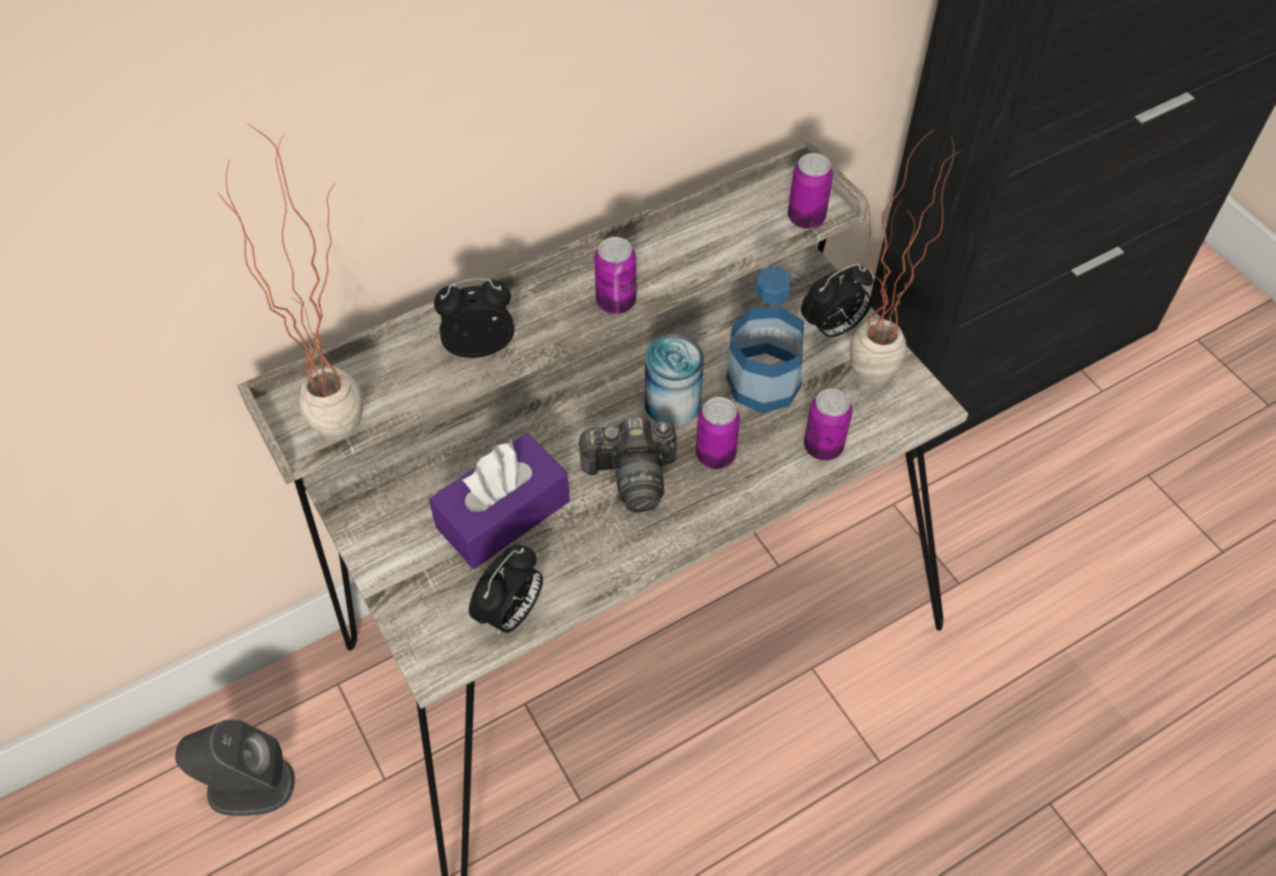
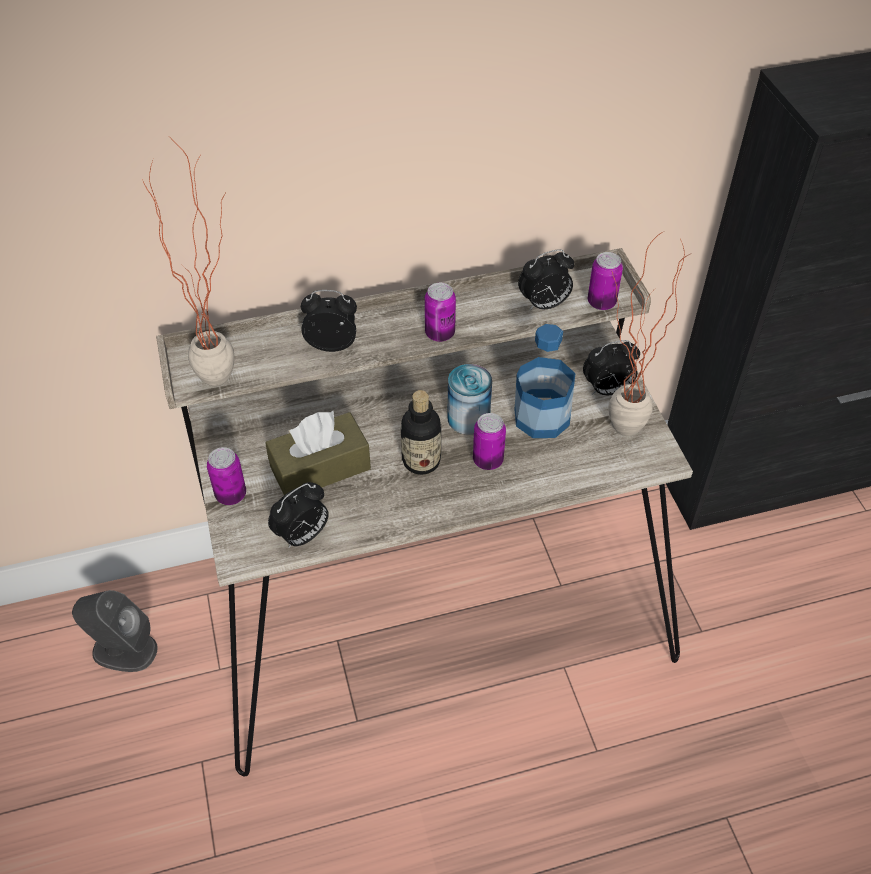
camera: 15 degrees right, 5 degrees down
(503, 514) = (320, 468): purple tissue box -> brown tissue box
(631, 475) = (421, 461): camera -> bottle
(735, 235) = (544, 305): none -> alarm clock
(823, 447) = (571, 471): can -> can (231, 495)

